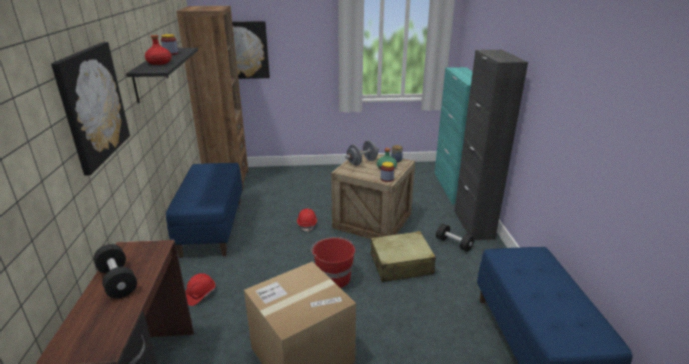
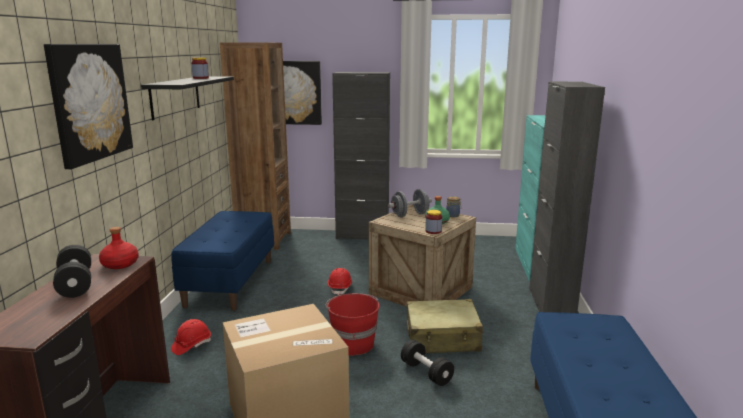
camera: 10 degrees right, 10 degrees down
(159, 63) = (181, 81): red bottle -> red bottle (119, 264)
(310, 170) = (362, 236): none -> black cabinet
(453, 244) = (518, 322): black dumbbell -> black dumbbell (426, 372)

